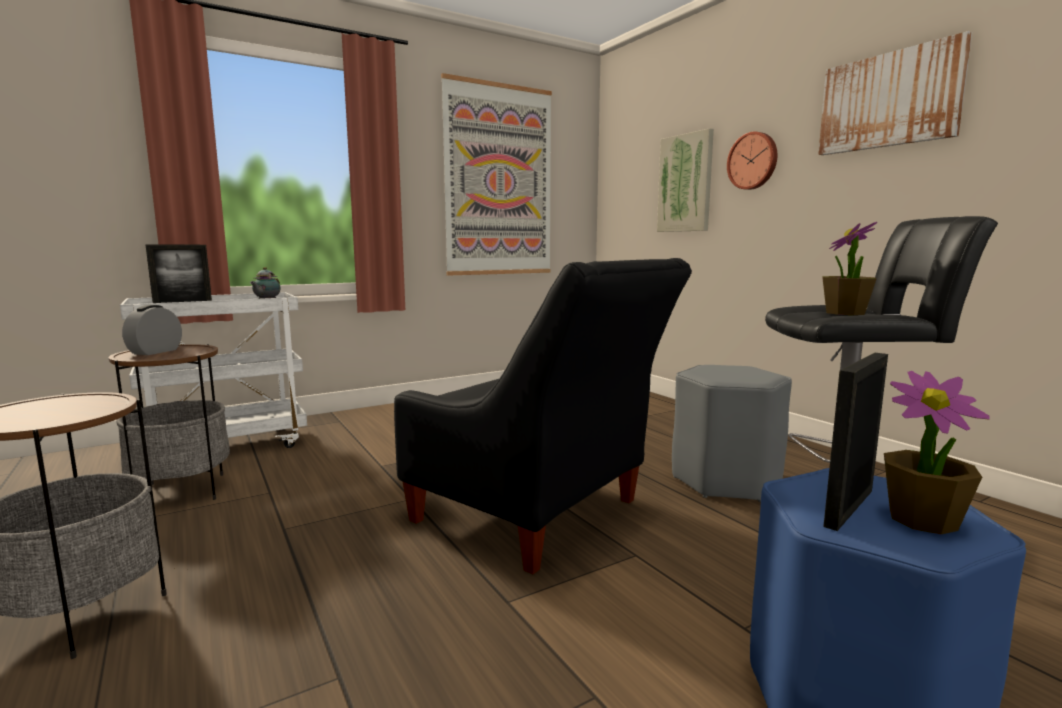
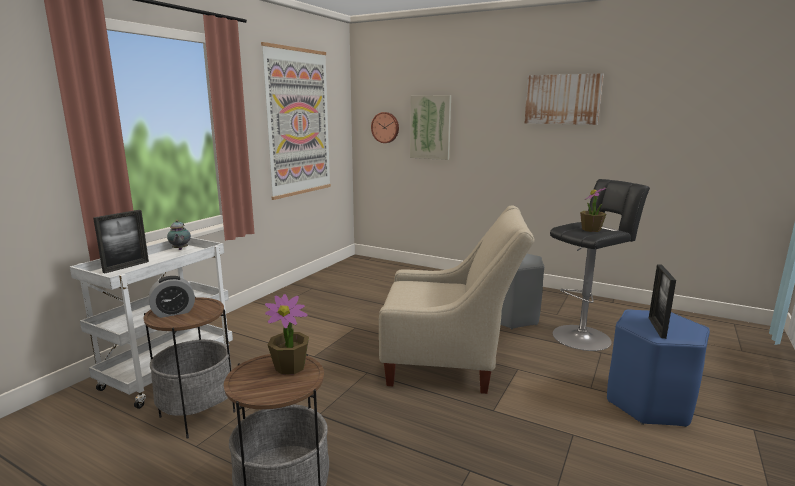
camera: 30 degrees left, 5 degrees up
(155, 352) = (173, 312): alarm clock -> alarm clock turned 105 degrees counterclockwise
(540, 515) = (450, 362): black armchair -> beige armchair
(753, 161) = (480, 120): wall clock -> wall clock (385, 127)
(923, 519) = (680, 326): potted plant -> potted plant (290, 367)

